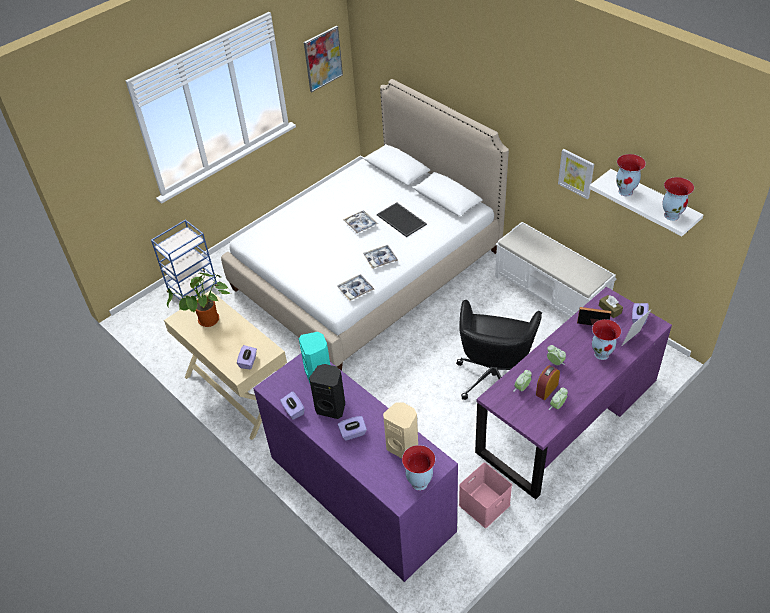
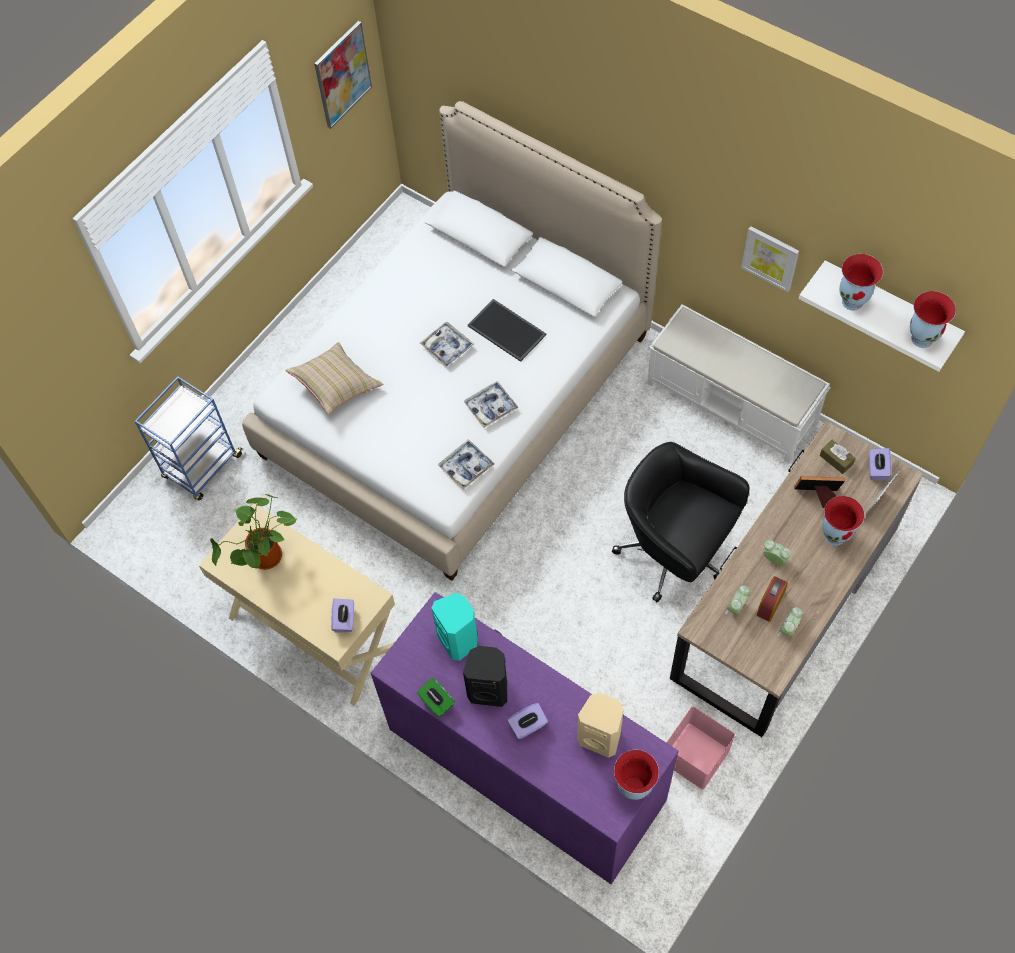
camera: 10 degrees left, 15 degrees up
(283, 237) = (336, 386): none -> beige pillow
(293, 411) = (436, 702): purple tissue box -> green tissue box
(494, 376) = (674, 553): black office chair -> black office chair turned 120 degrees clockwise
(567, 416) = (785, 603): purple desk -> brown desk

